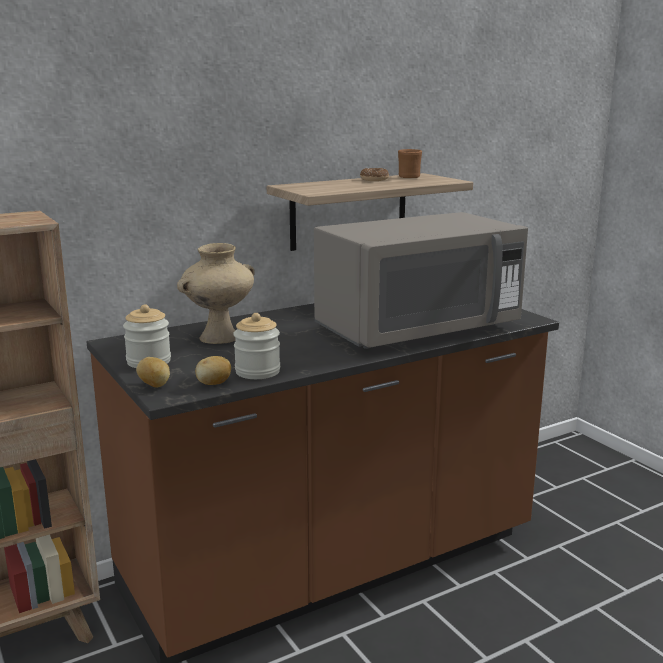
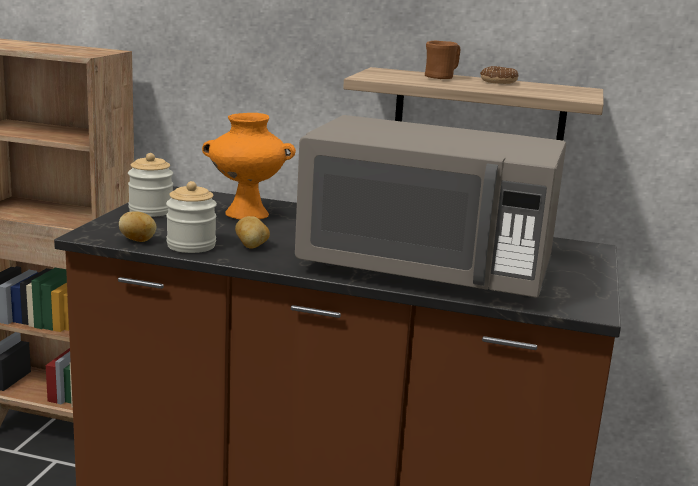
camera: 45 degrees right, 0 degrees up
(155, 385) = (104, 226): potato -> potato (251, 246)
(219, 338) = (245, 214): beige vase -> orange vase
(408, 177) = (554, 87): brown mug -> brown mug (442, 78)

